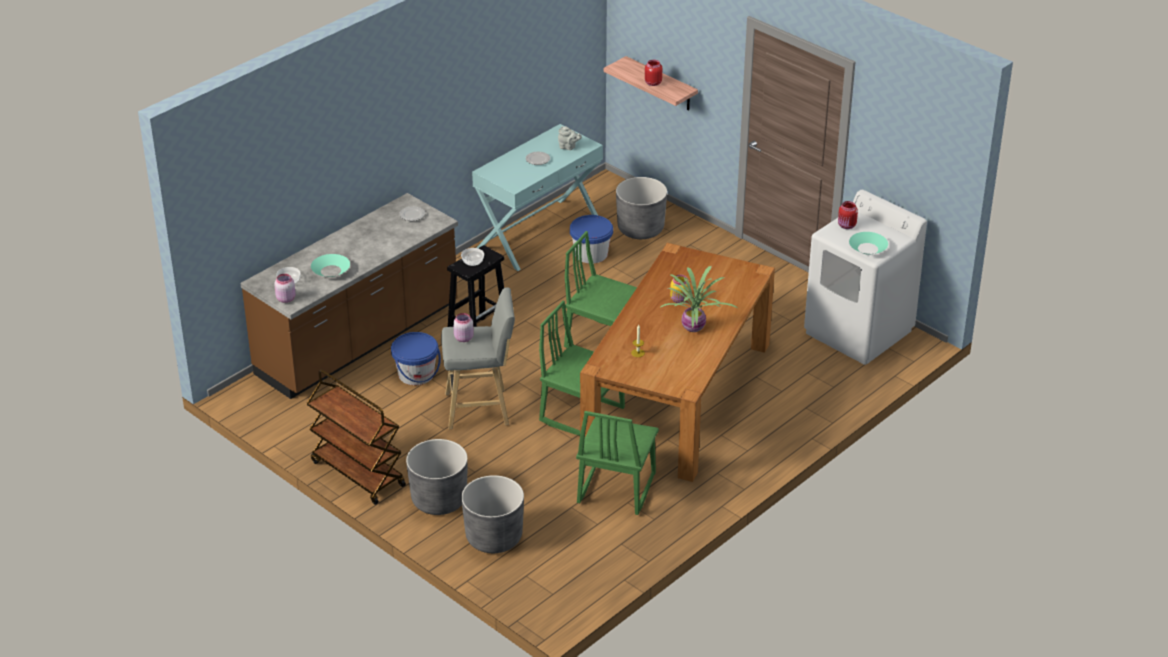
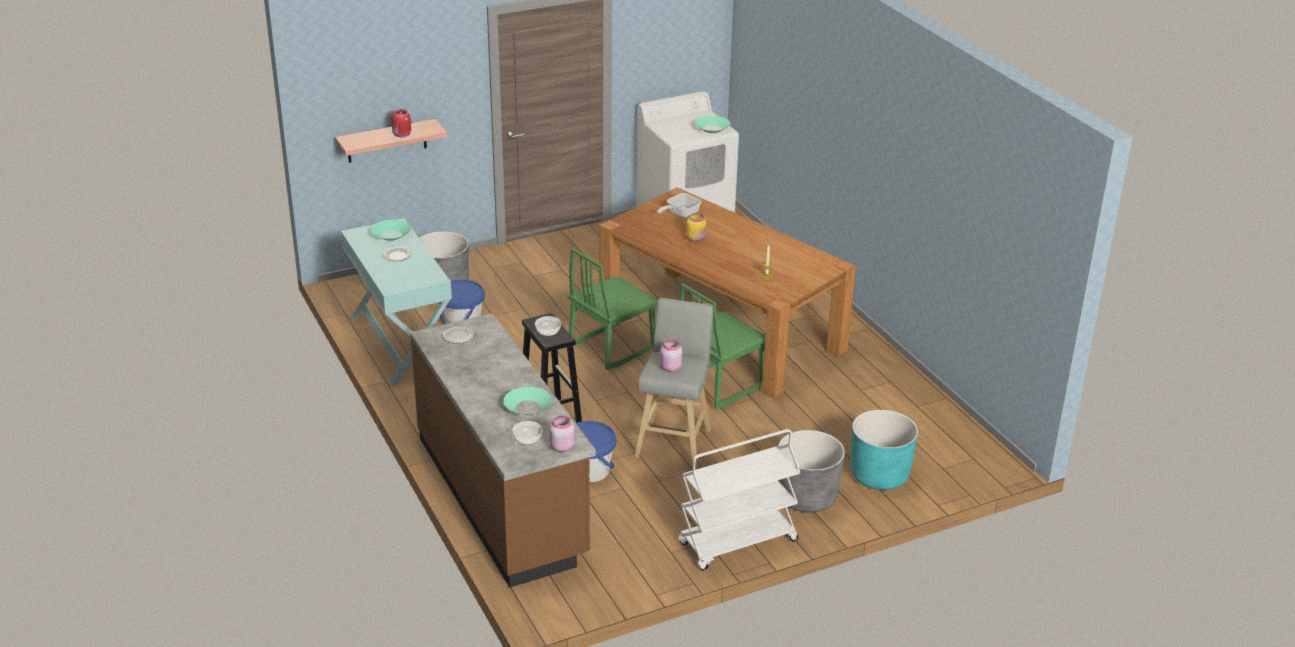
camera: 70 degrees left, 5 degrees down
(357, 473) = (737, 543): brown cart -> white cart
(494, 537) = (879, 475): grey planter -> turquoise planter
(568, 147) = (391, 235): grey teapot -> turquoise bowl
(615, 488) = (837, 391): green chair -> none
(694, 328) = (745, 241): potted plant -> none
(721, 281) = (680, 214): none -> frying pan
(846, 226) = (672, 129): red jar -> none

